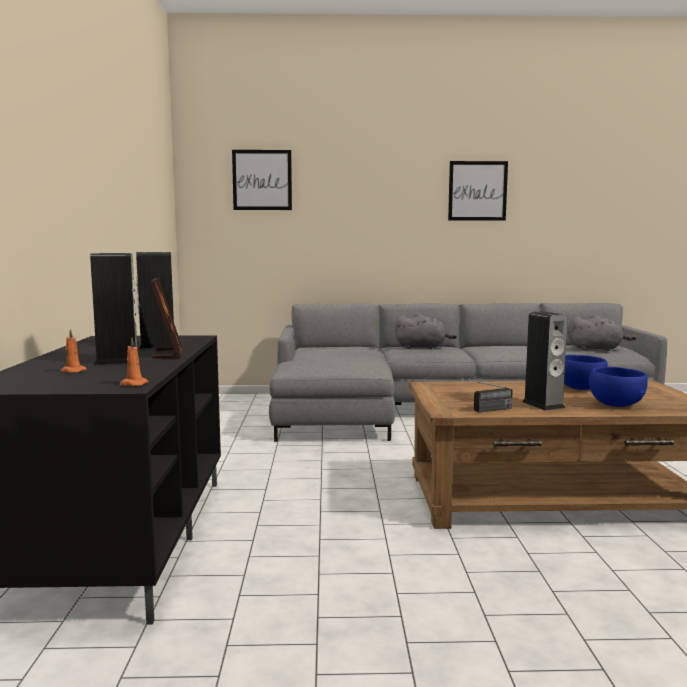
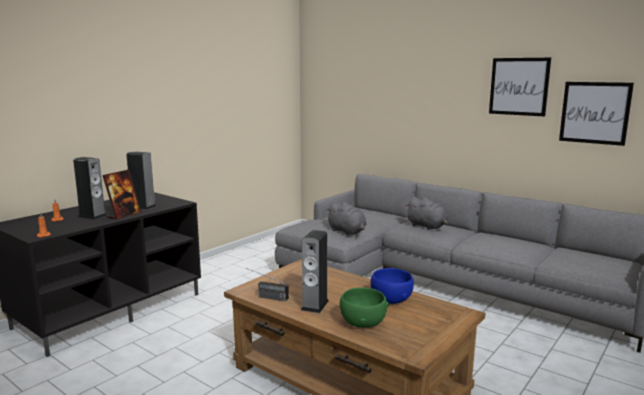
camera: 40 degrees right, 5 degrees up
(262, 180) = (350, 75): picture -> picture (594, 113)
(597, 349) = (584, 263): grey plush toy -> grey plush toy (347, 232)
(615, 404) = (362, 323): blue bowl -> green bowl

